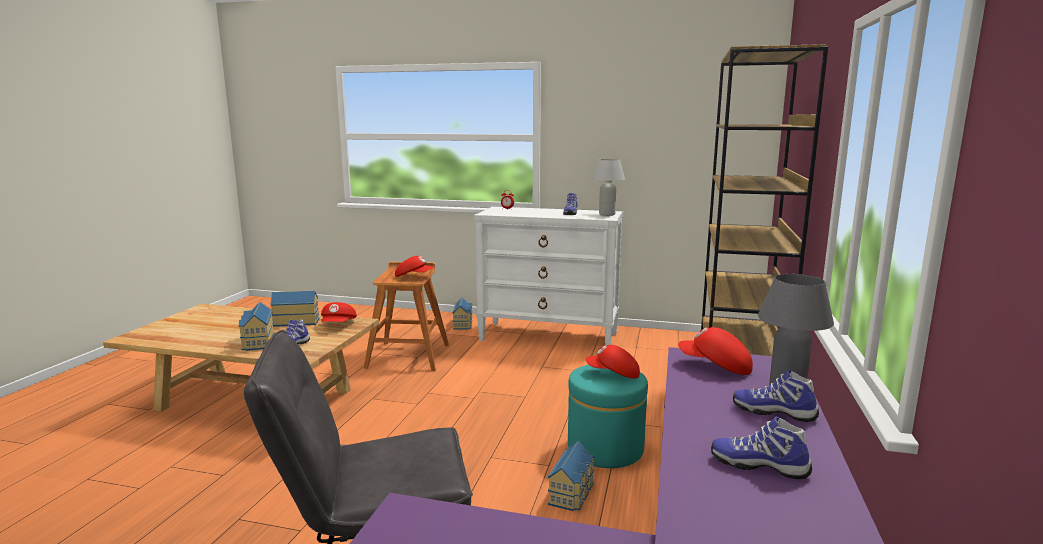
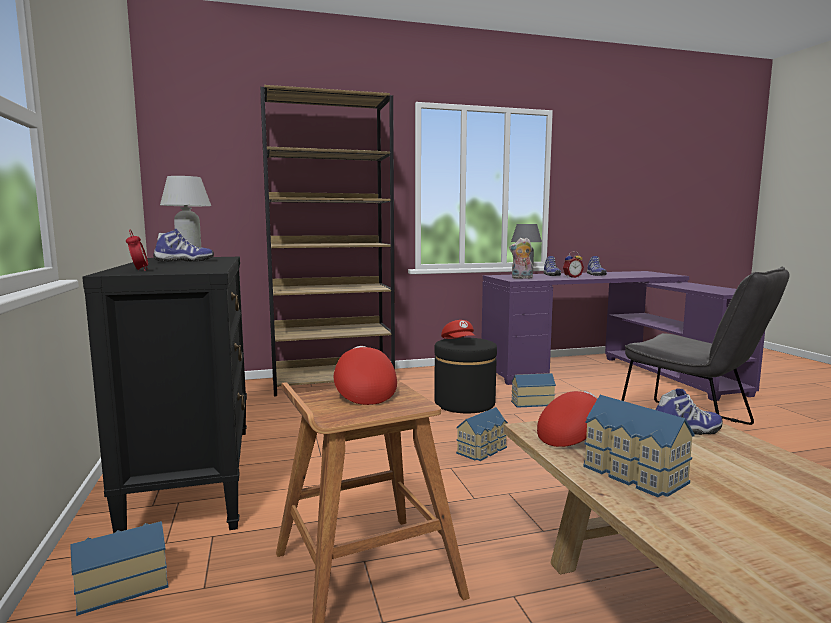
camera: 120 degrees left, 5 degrees down
(257, 342) = (738, 460): toy house -> toy house (483, 450)
(549, 337) = (193, 477): white dresser -> black dresser
(605, 448) = (464, 403): turquoise ottoman -> black ottoman
(709, 413) = (571, 277): none -> alarm clock
(715, 367) = (521, 278): red cap -> plush toy

